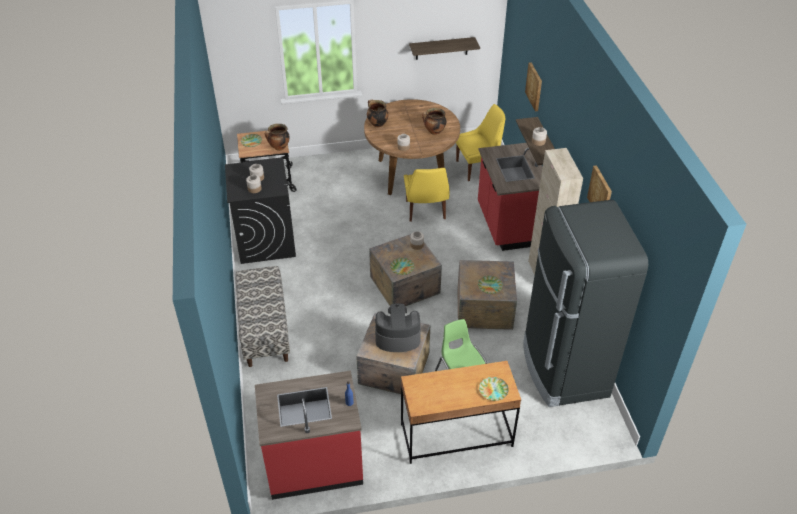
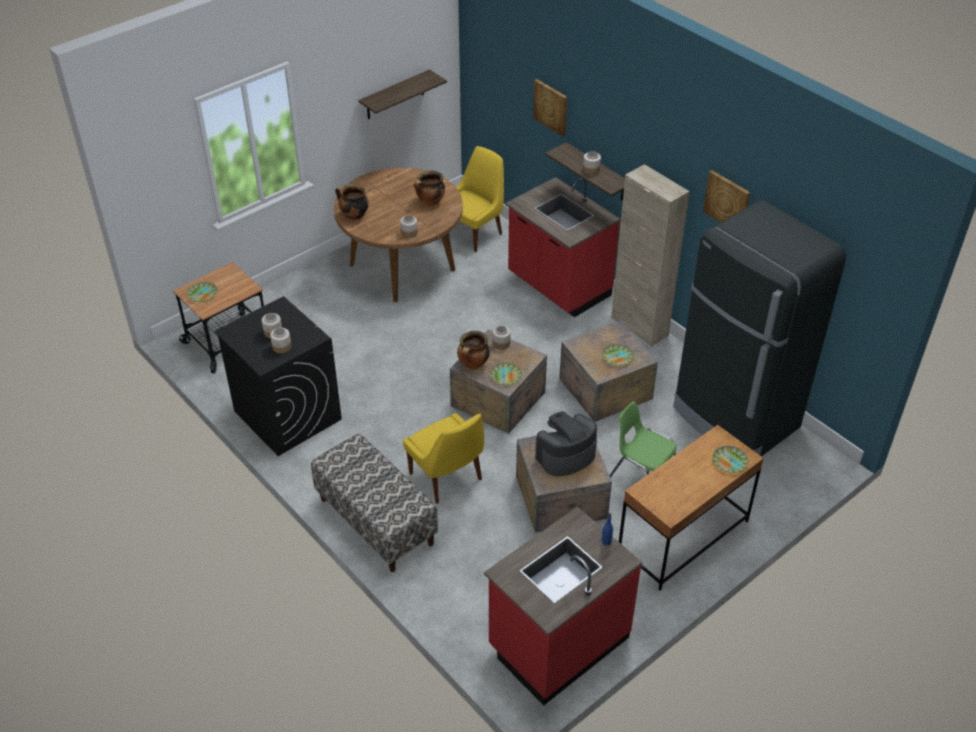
camera: 30 degrees left, 0 degrees up
(279, 147) = (245, 288): cooking pot -> cooking pot (473, 365)
(426, 211) = (454, 305): yellow chair -> yellow chair (447, 478)

